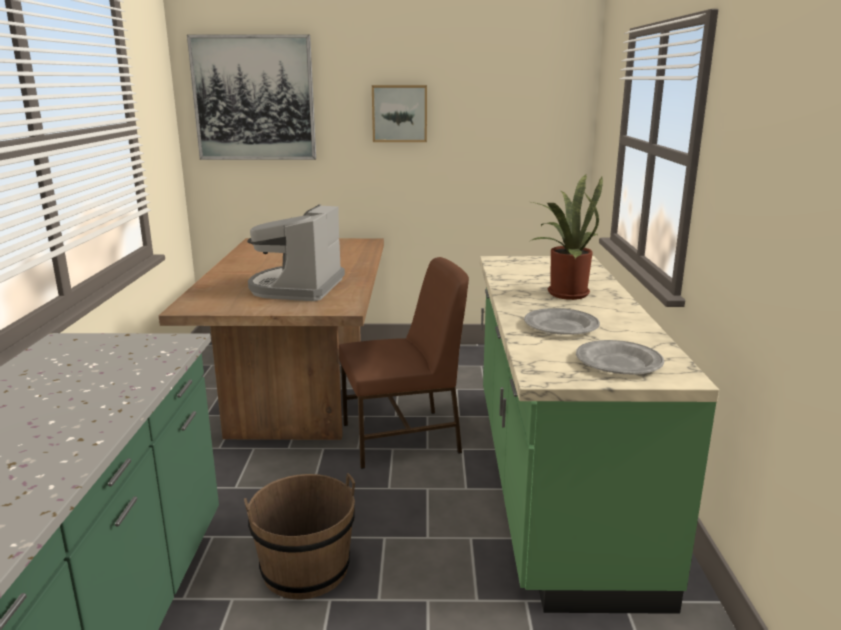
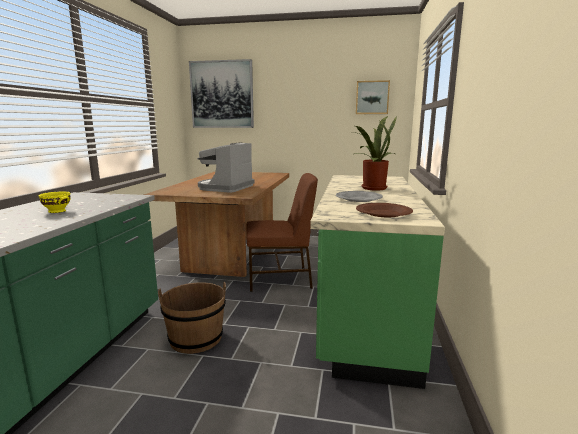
camera: 10 degrees right, 5 degrees down
(73, 394) = (57, 211): none -> yellow bowl
(399, 113) = (299, 102): picture -> picture (372, 97)
(619, 363) = (384, 213): grey plate -> brown plate

